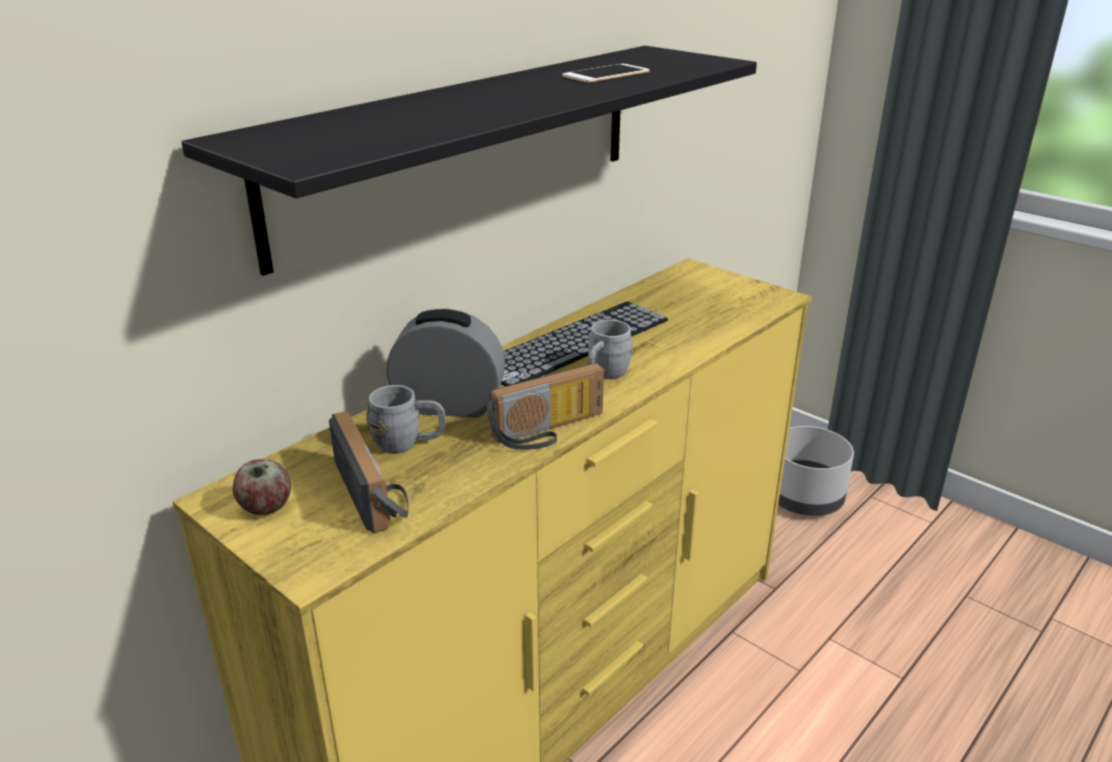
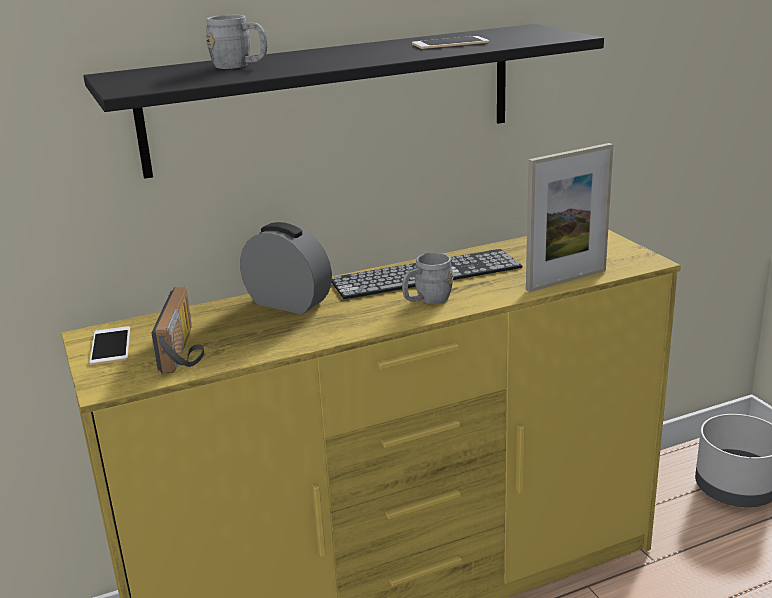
camera: 25 degrees right, 5 degrees down
(265, 507) = (110, 346): apple -> phone
(408, 443) = (237, 323): grey mug -> grey mug (240, 66)
(550, 432) = (344, 332): radio -> none
(724, 329) = (566, 280): none -> picture frame

